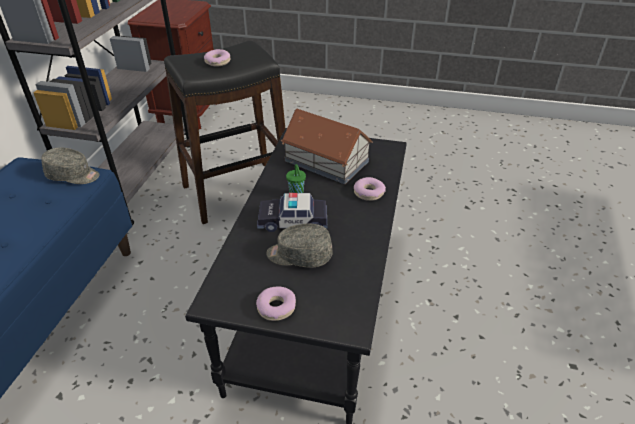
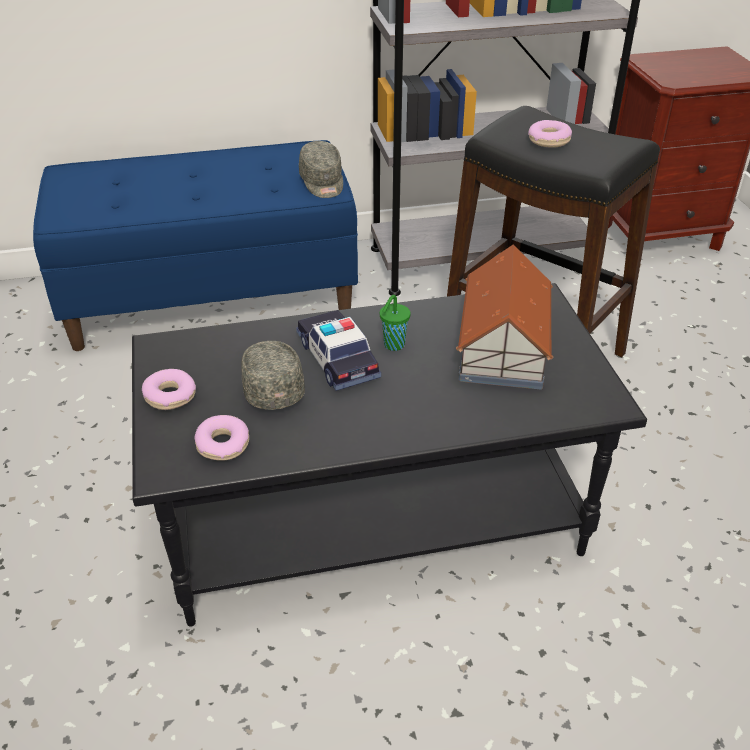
camera: 65 degrees right, 0 degrees up
(369, 193) = (456, 412): donut -> donut (222, 445)

